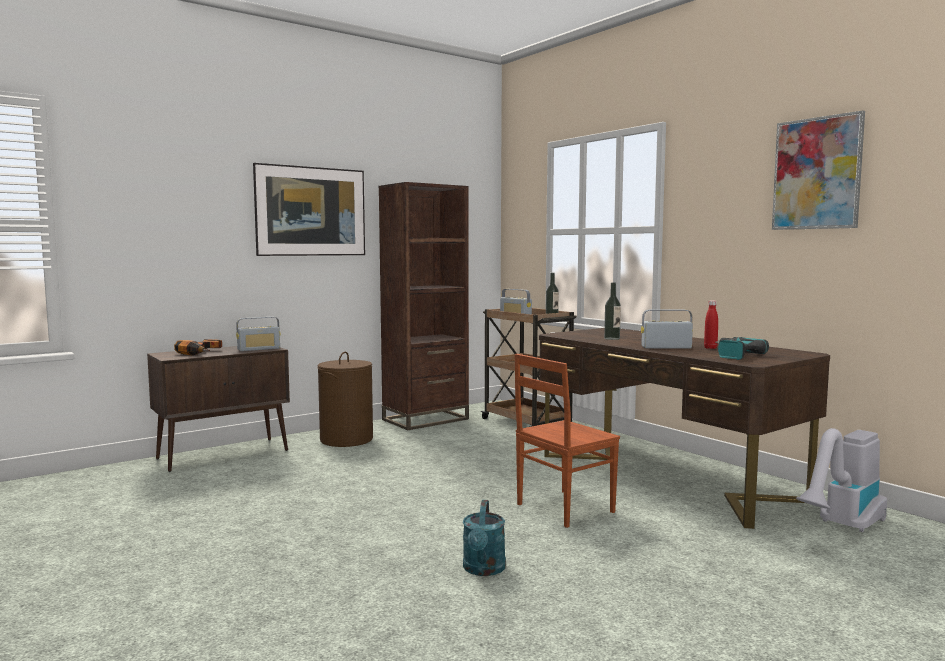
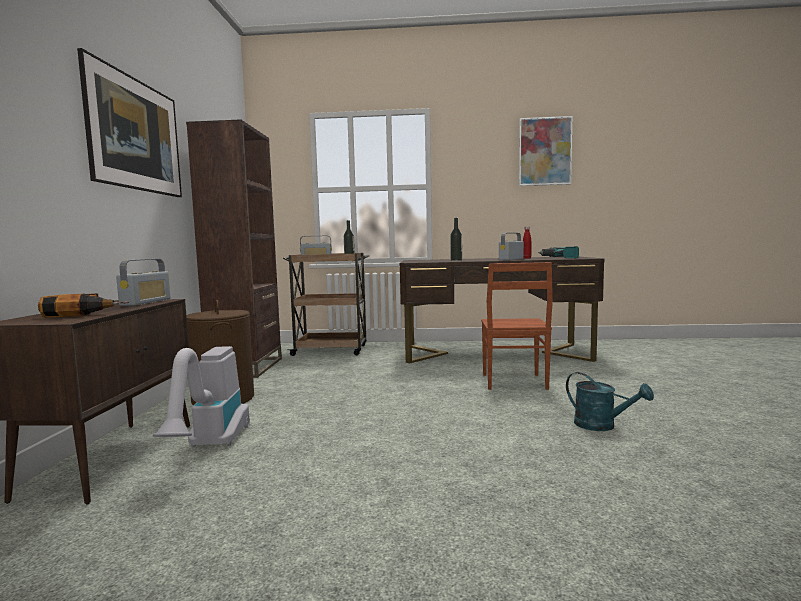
camera: 50 degrees left, 0 degrees up
(842, 527) = (610, 350): vacuum cleaner -> vacuum cleaner (211, 446)

